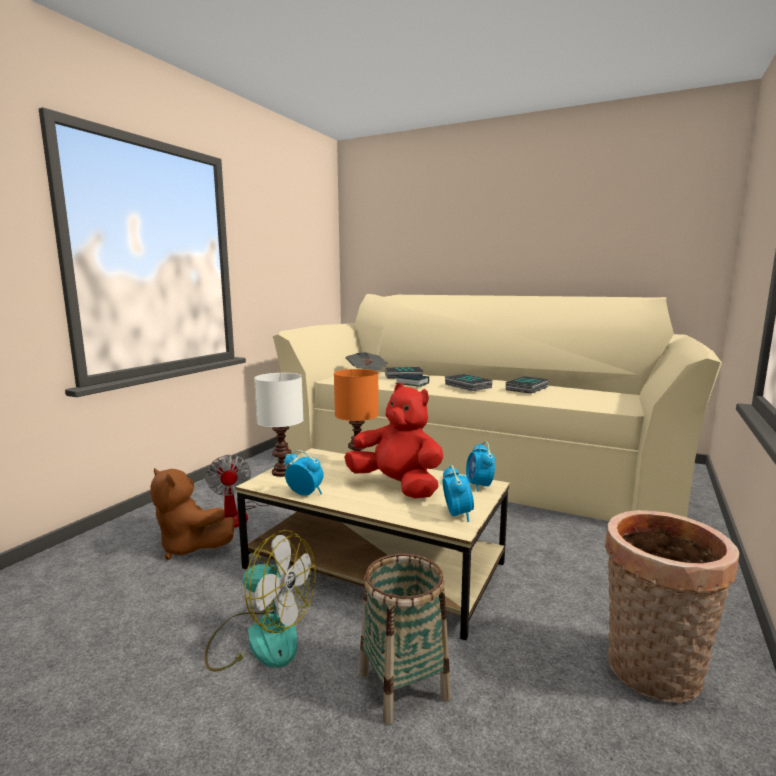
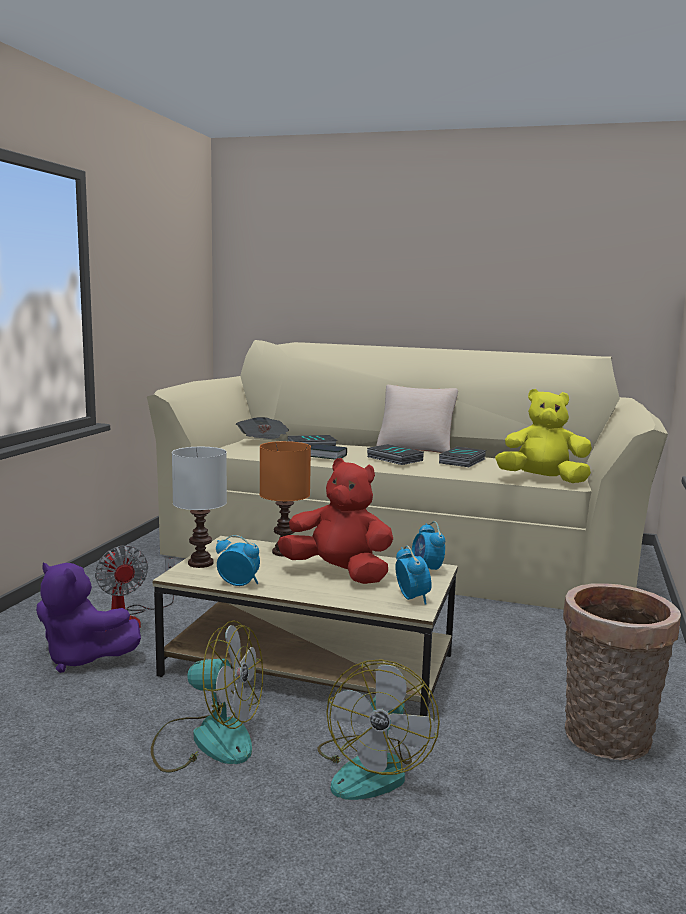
camera: 10 degrees left, 0 degrees up
(190, 547) = (82, 658): brown plush toy -> purple plush toy
(403, 685) = (372, 768): basket -> fan
(490, 377) = (416, 447): none -> beige pillow
(598, 405) = (542, 480): none -> yellow plush toy

